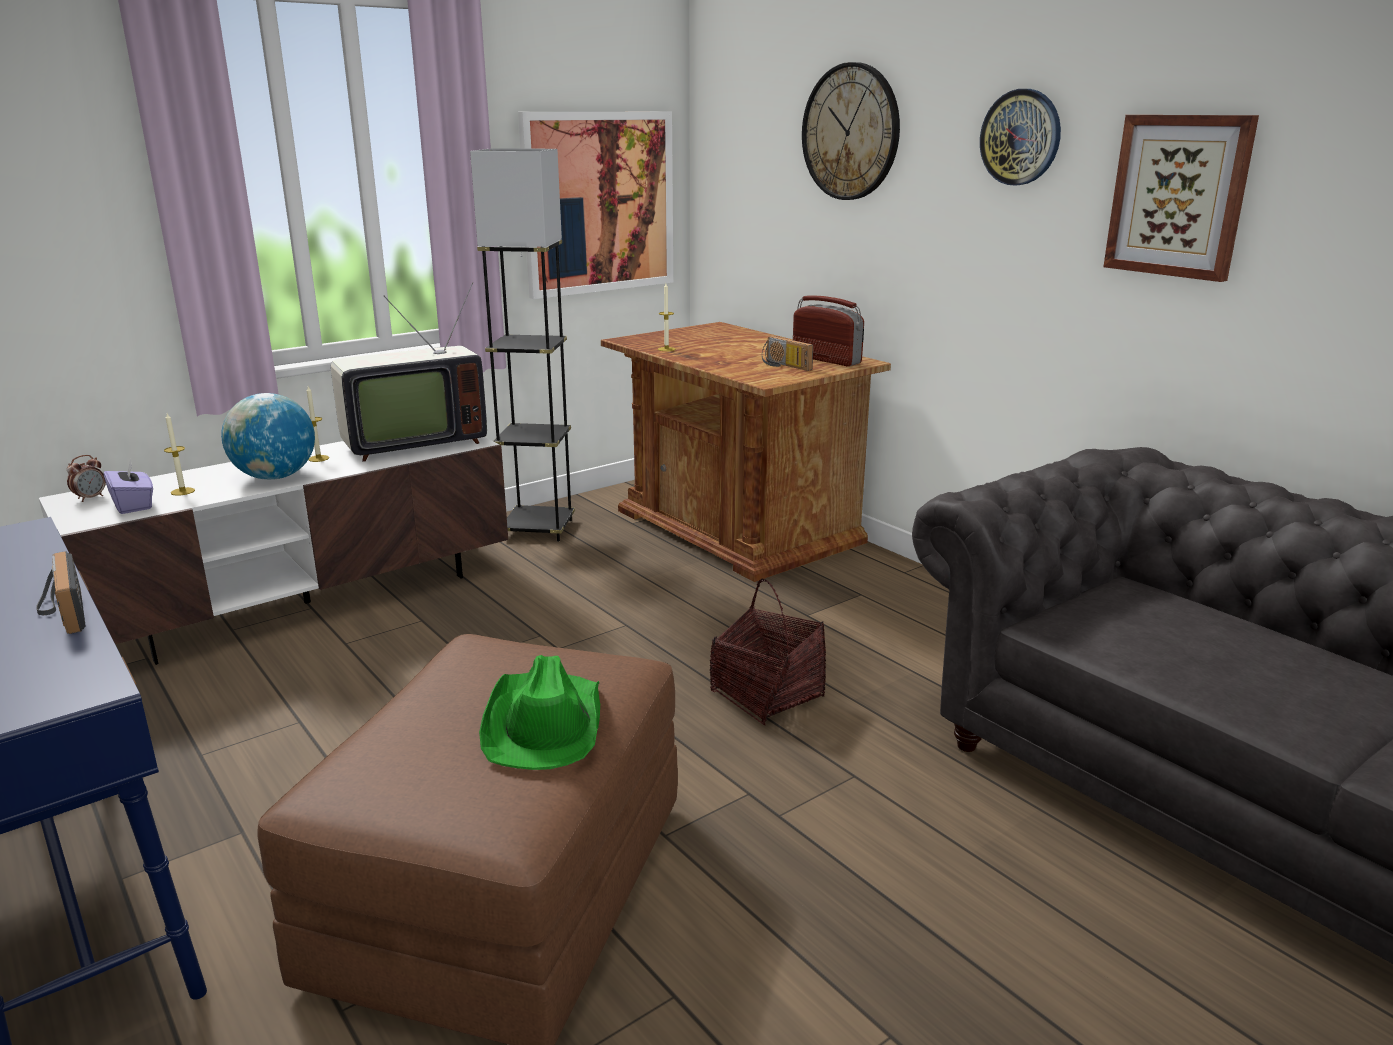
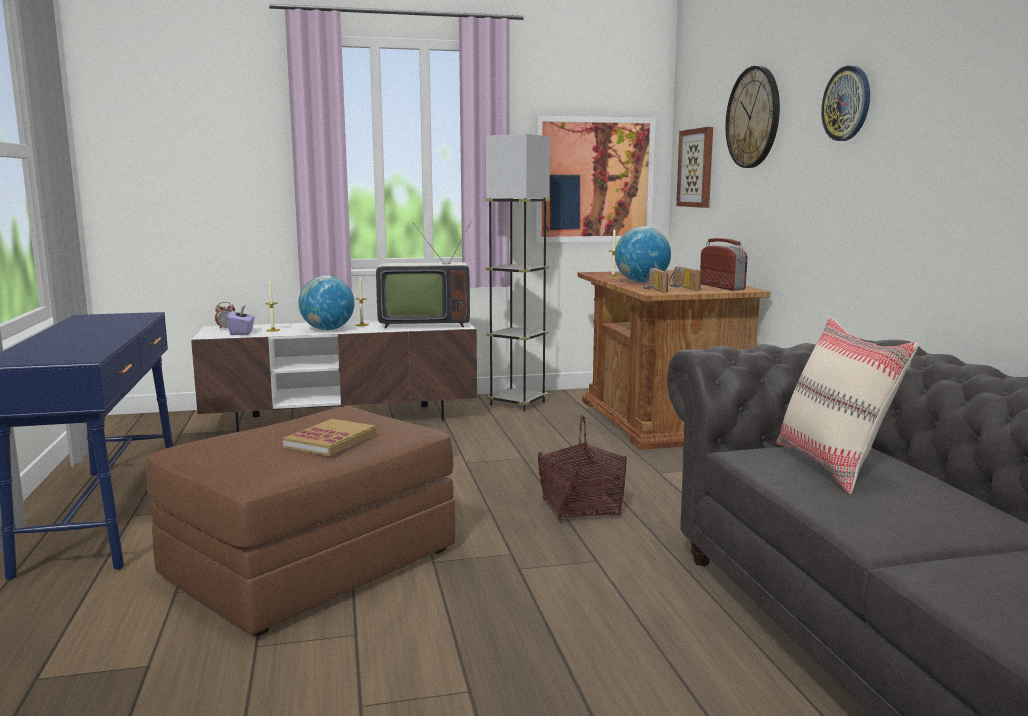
camera: 25 degrees right, 10 degrees down
(61, 613) = (112, 337): radio -> radio (653, 289)
(544, 724) = (331, 441): green hat -> book
(717, 357) = (641, 282): none -> globe
(1154, 628) = (833, 466): none -> beige pillow
(1179, 196) = (942, 133): picture -> picture (696, 168)

